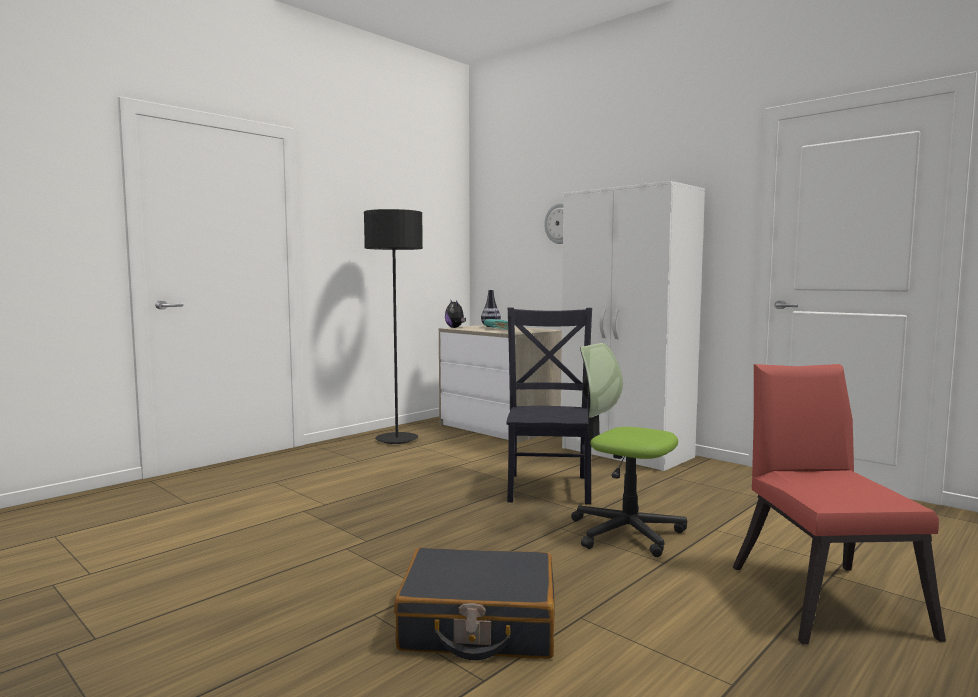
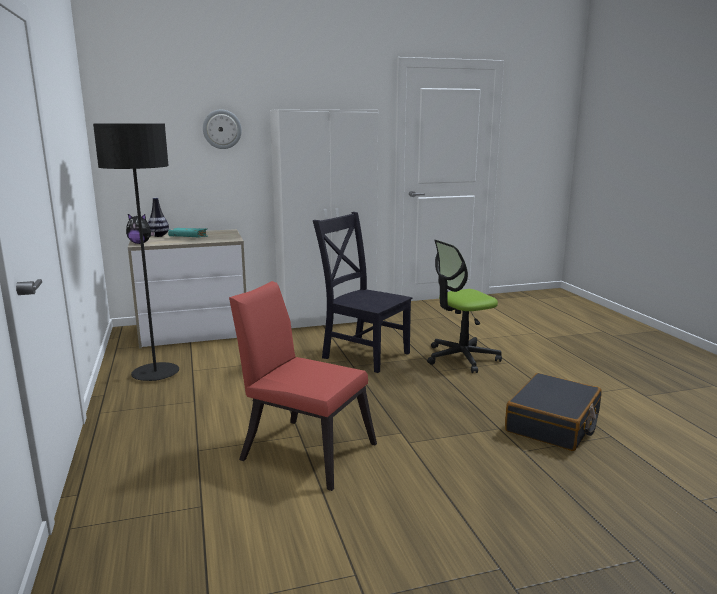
camera: 60 degrees left, 10 degrees up
(823, 595) = (564, 346): red chair -> red chair (303, 449)

